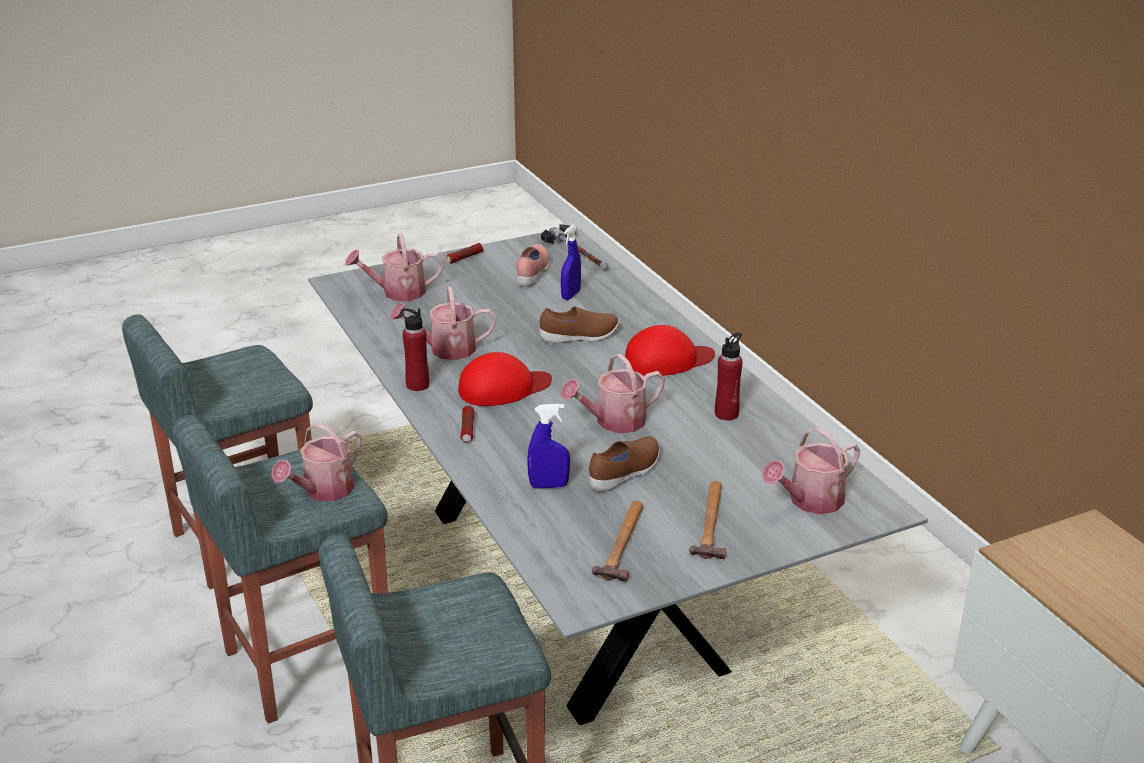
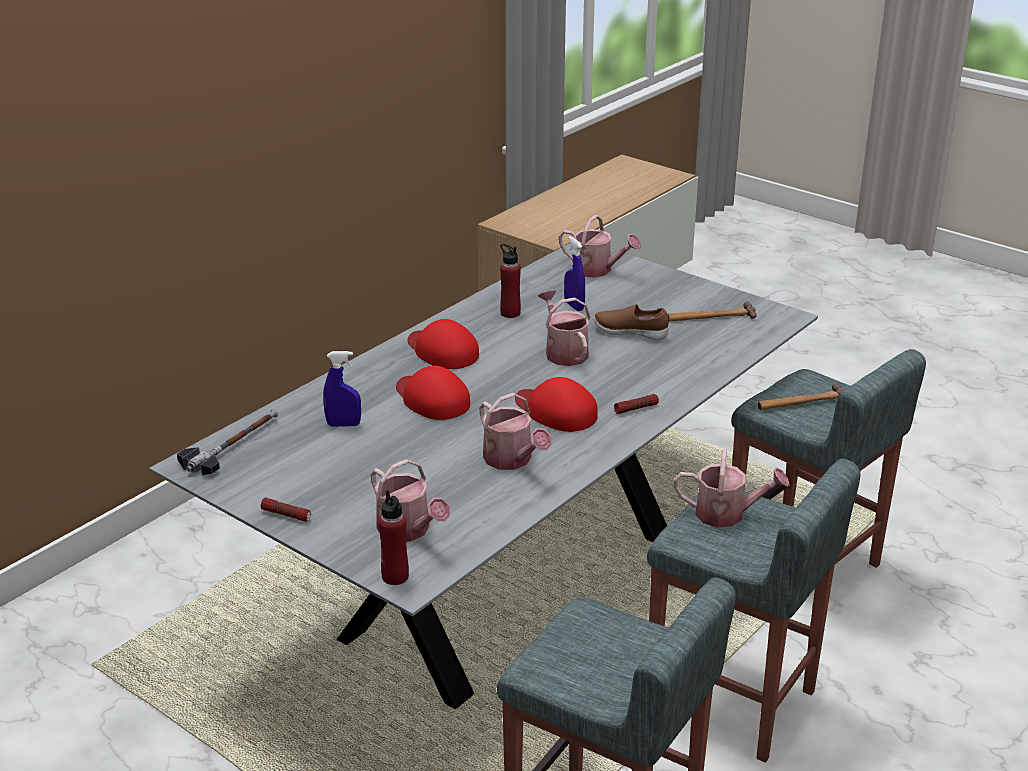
camera: 115 degrees left, 0 degrees up
(417, 385) = (590, 454): red bottle -> red bottle (395, 577)
(533, 273) = (303, 459): pink shoe -> none
(549, 486) = (676, 356): blue spray bottle -> blue spray bottle (574, 306)
(579, 337) = (431, 399): brown shoe -> red cap
(614, 422) = (564, 352): watering can -> watering can turned 150 degrees counterclockwise
(712, 523) = (656, 295): hammer -> hammer (801, 402)

